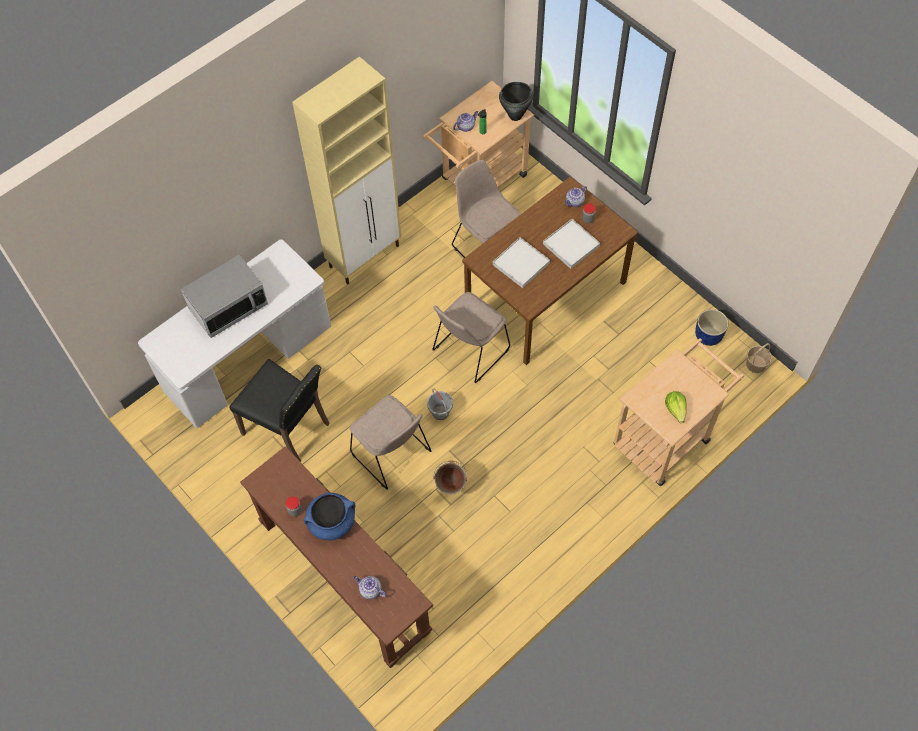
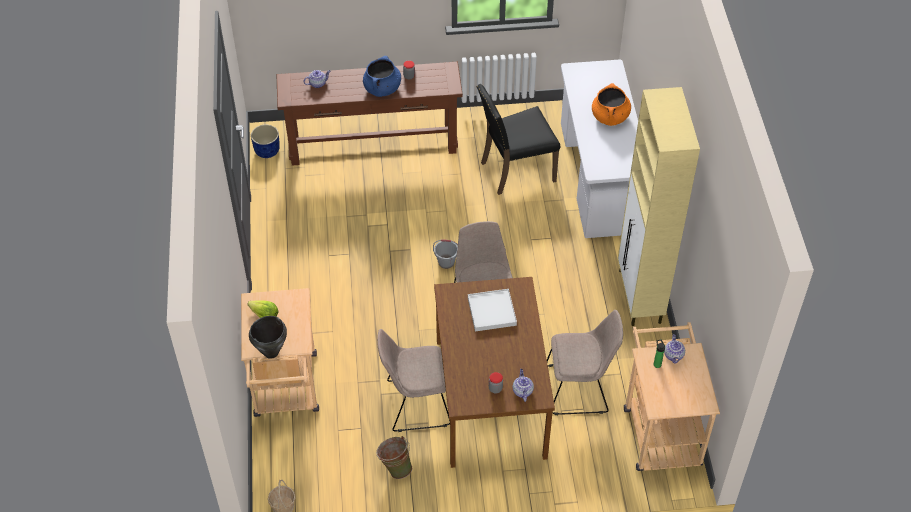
camera: 125 degrees right, 10 degrees down
(228, 306) = (610, 117): microwave -> orange cooking pot
(392, 454) = (438, 215): beige chair -> beige chair (415, 403)
(451, 488) = (379, 233): green bucket -> green bucket (395, 467)
(515, 116) = (656, 402): black cooking pot -> black cooking pot (270, 352)
(571, 245) = (479, 358): white tray -> none
(708, 335) = (342, 491): blue planter -> blue planter (266, 151)

